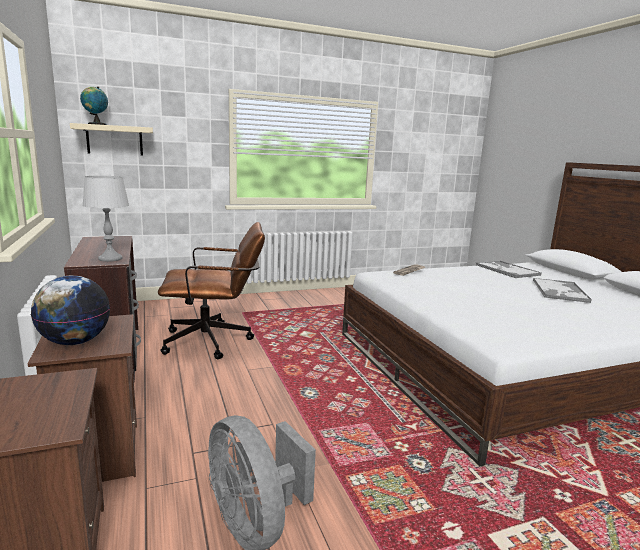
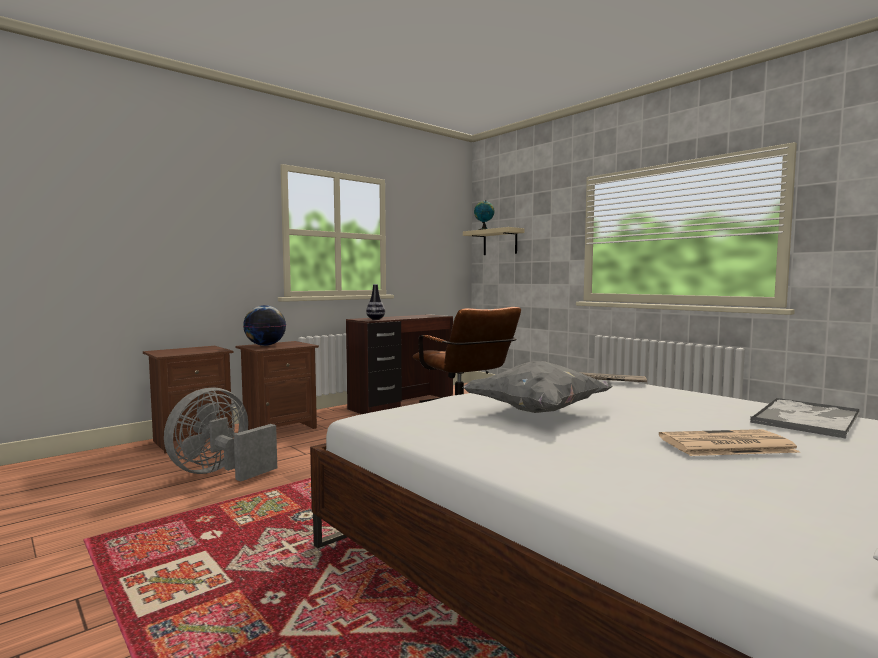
camera: 70 degrees right, 10 degrees down
(110, 259) = (375, 319): grey table lamp -> vase
(491, 303) = (538, 412): none -> grey pillow
(560, 291) = (725, 445): tray -> newspaper

